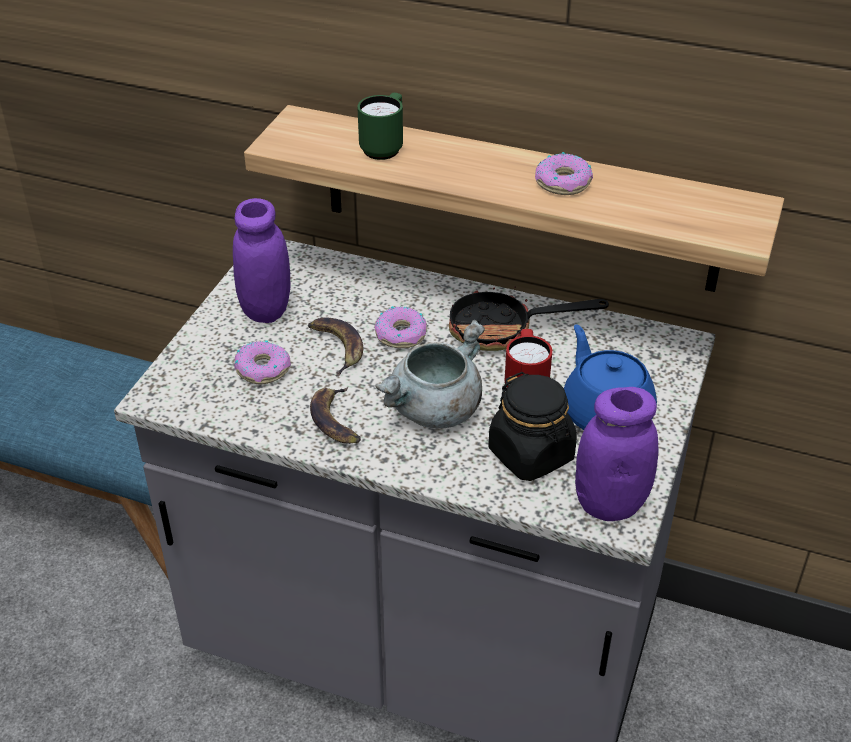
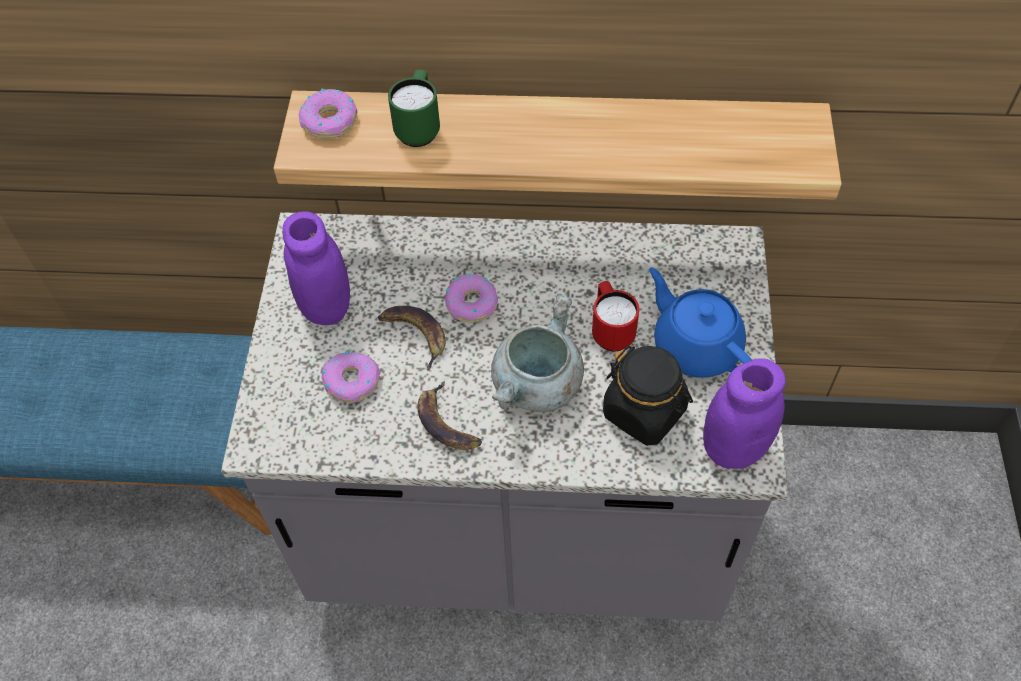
camera: 15 degrees left, 15 degrees up
(503, 330) = (567, 273): frying pan -> none
(563, 183) = (616, 134): donut -> donut (330, 121)

